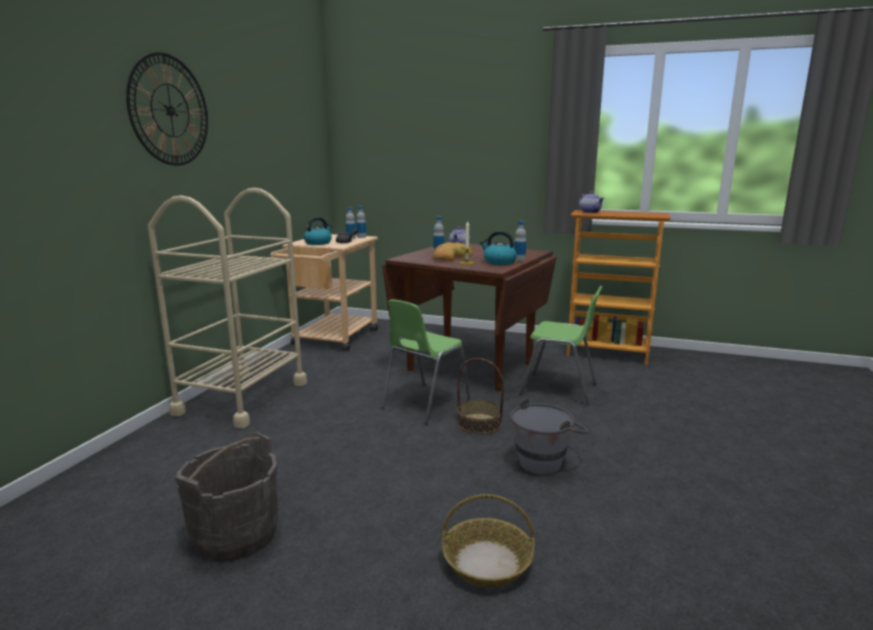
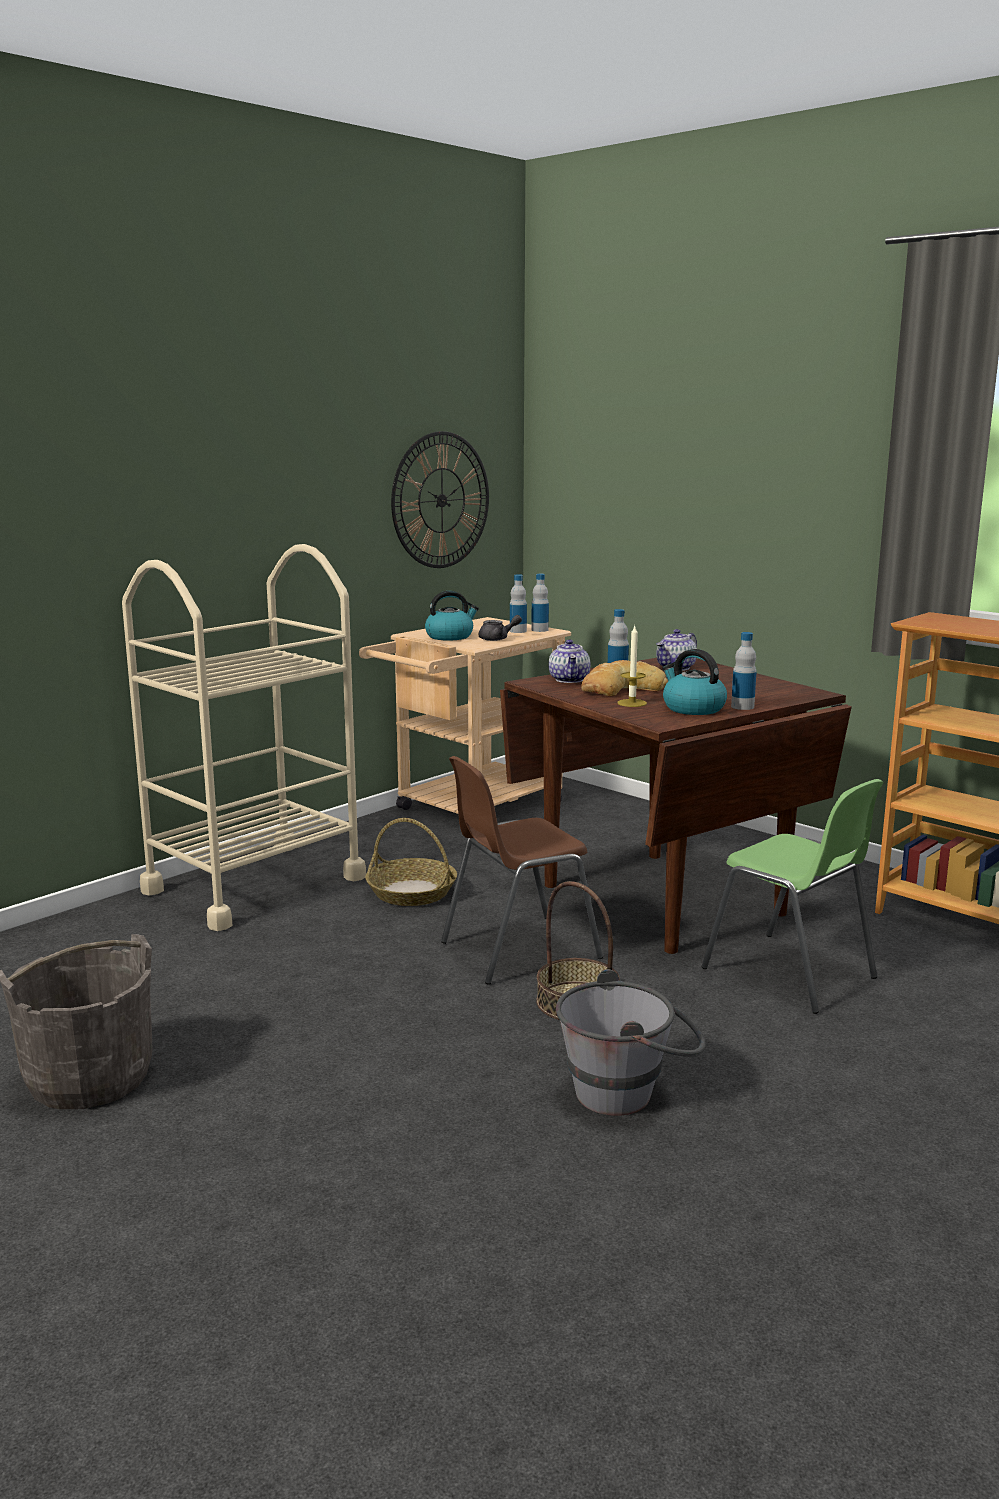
camera: 25 degrees right, 0 degrees up
(170, 110) = (182, 423): wall clock -> wall clock (441, 500)
(424, 404) = (517, 950): green chair -> brown chair
(486, 562) = (375, 1216): basket -> basket (411, 892)
(590, 212) = (948, 621): teapot -> teapot (570, 680)

